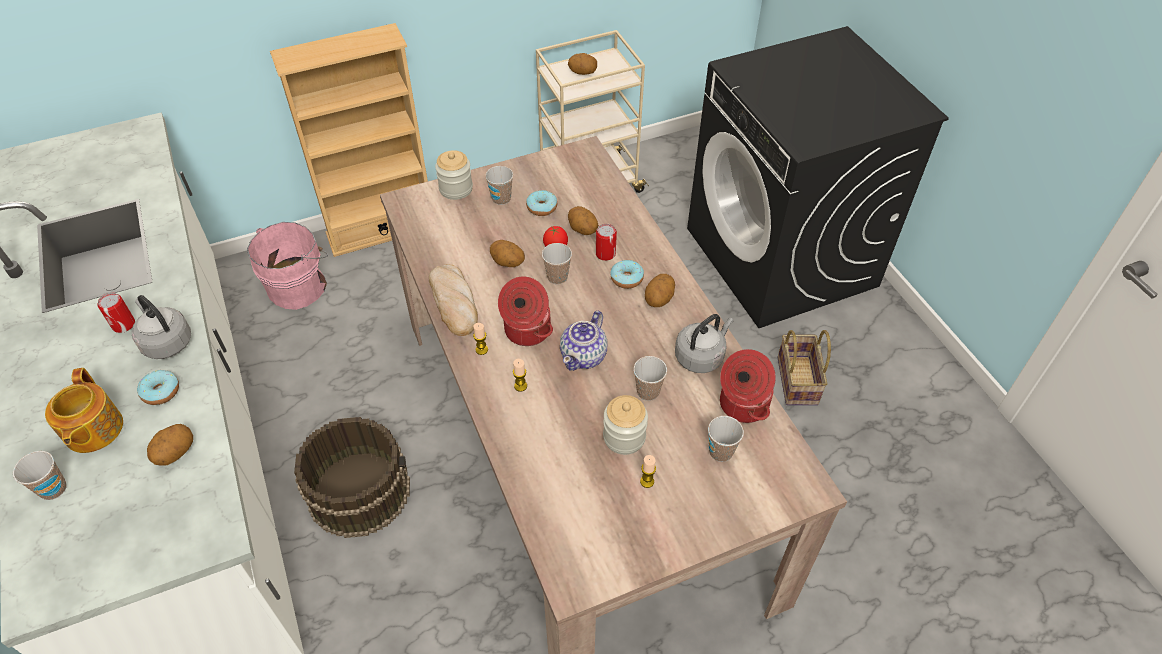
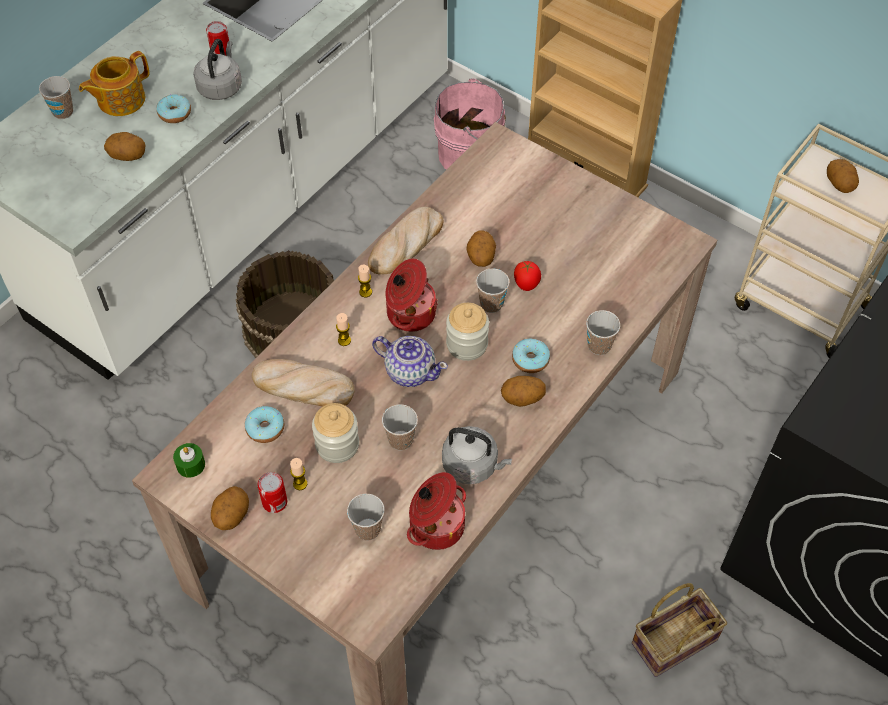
camera: 60 degrees right, 5 degrees up
(456, 189) = (545, 170): jar -> jar (467, 344)
(501, 199) = (560, 210): cup -> cup (599, 346)
(542, 207) = (573, 247): donut -> donut (265, 428)
(547, 436) = (302, 387): none -> bread
(572, 561) = (190, 465): none -> green candle
(582, 230) = (568, 294): potato -> potato (231, 516)
(584, 356) = (410, 371): teapot -> teapot turned 150 degrees counterclockwise
(605, 254) = (550, 327): can -> can (274, 502)

